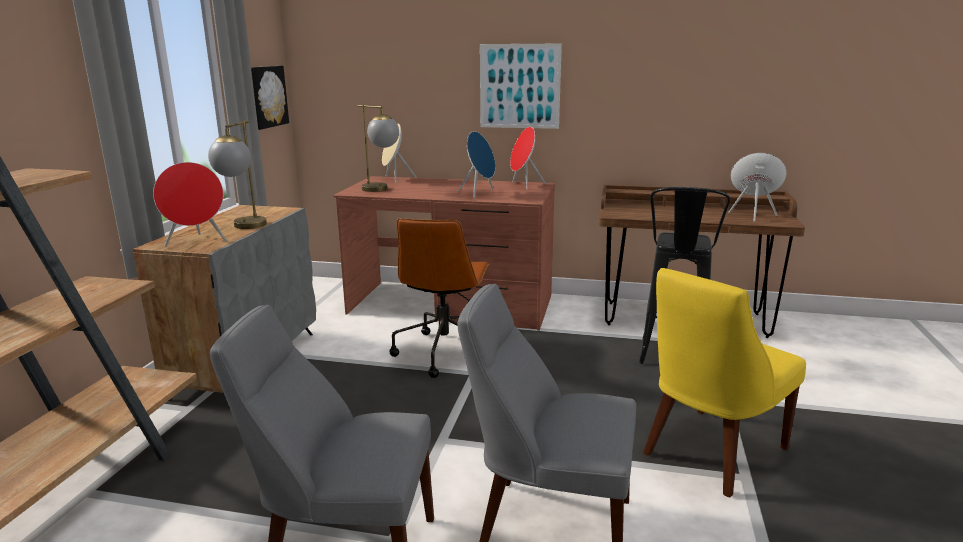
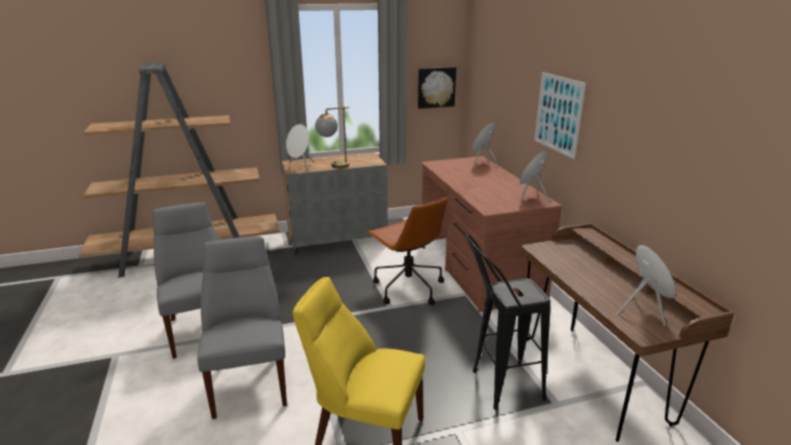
camera: 60 degrees right, 5 degrees up
(197, 242) = (300, 166): red speaker -> white speaker
(381, 190) = (449, 168): table lamp -> none
(444, 352) = (407, 288): brown office chair -> brown office chair turned 105 degrees counterclockwise
(479, 193) = (484, 191): blue speaker -> none

